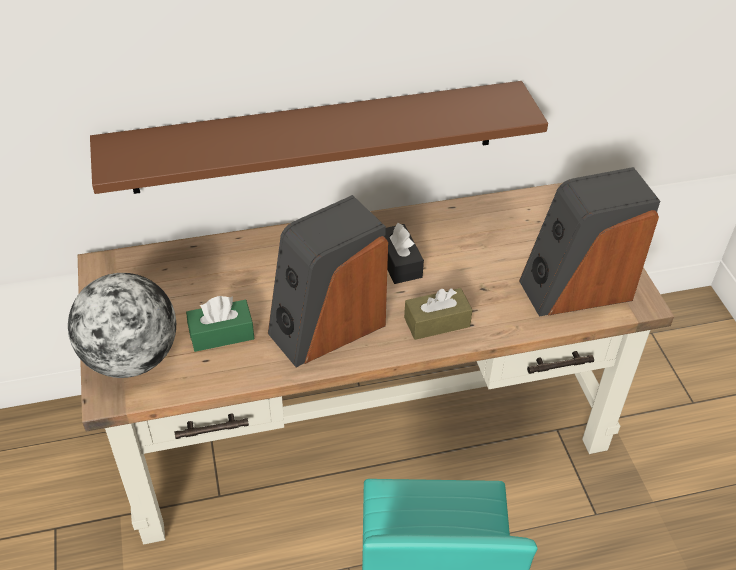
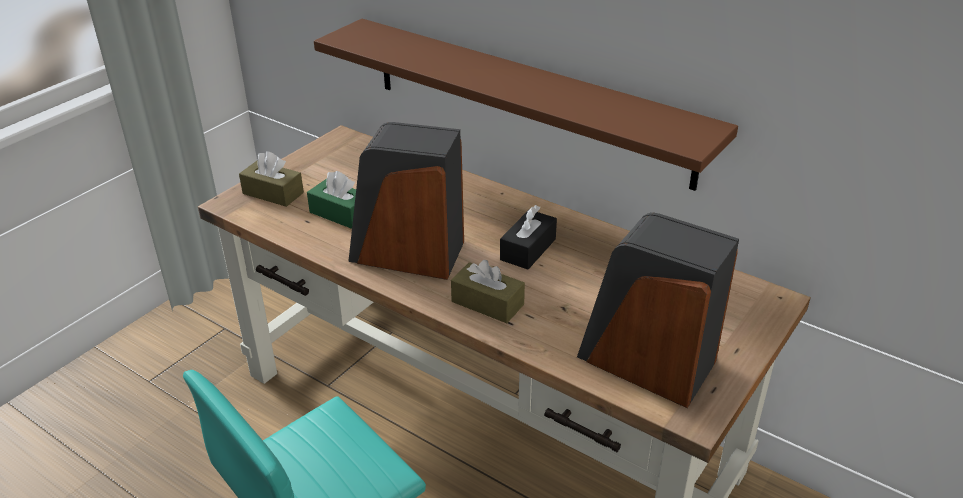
camera: 50 degrees right, 10 degrees down
(132, 359) = (273, 193): globe -> brown tissue box

